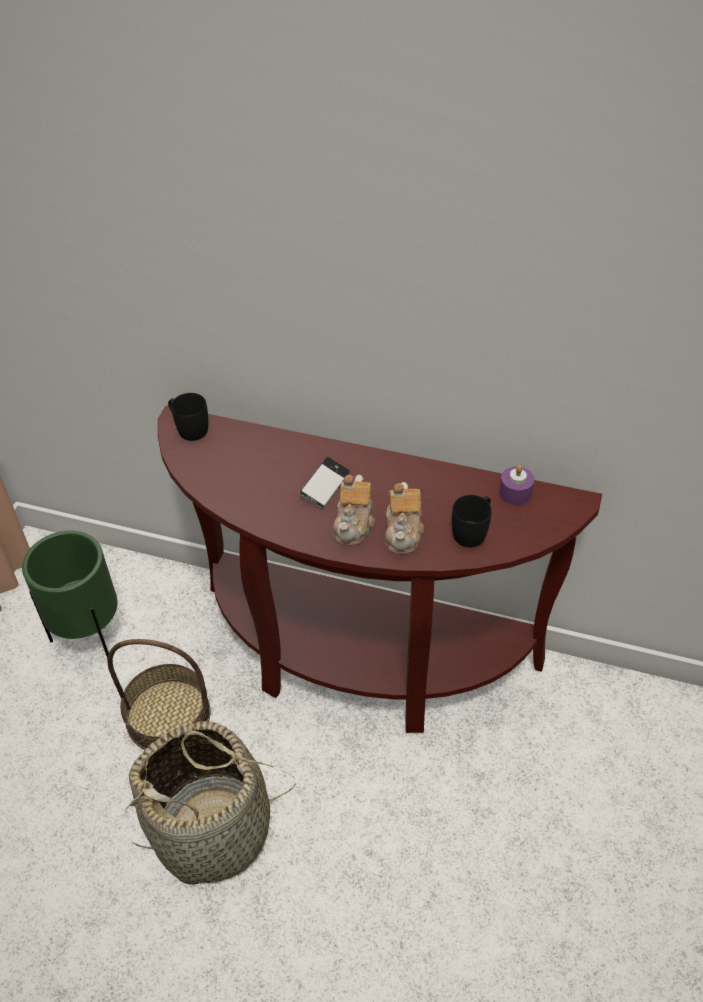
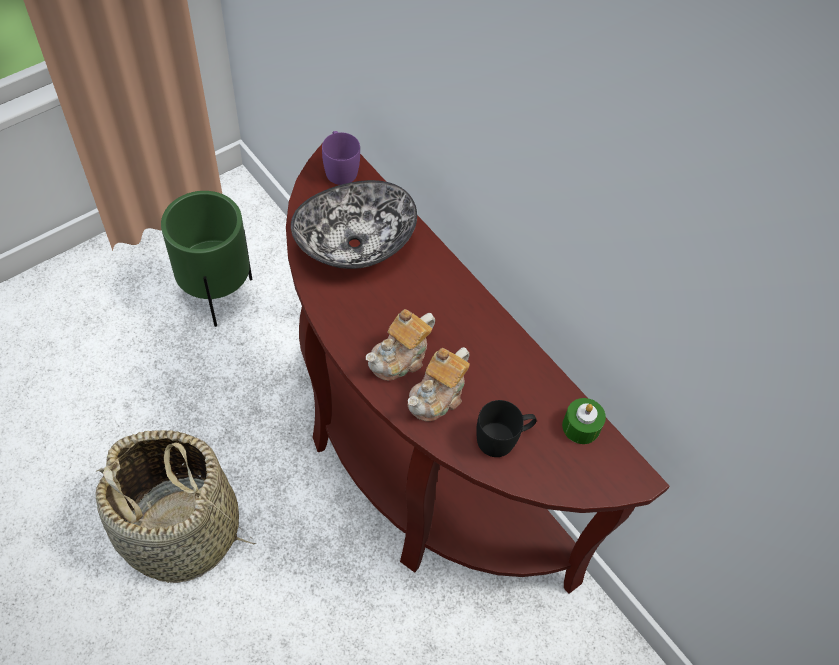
camera: 30 degrees right, 10 degrees up
(168, 716) = (223, 407): basket -> none
(188, 428) = (340, 168): black mug -> purple mug
(250, 472) = (355, 245): none -> bowl
(325, 486) = (407, 302): phone -> none
(515, 493) = (581, 426): purple candle -> green candle

